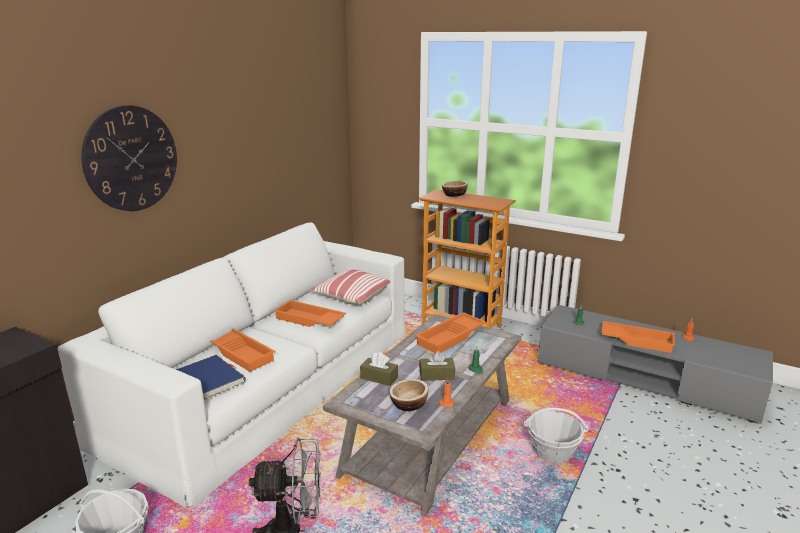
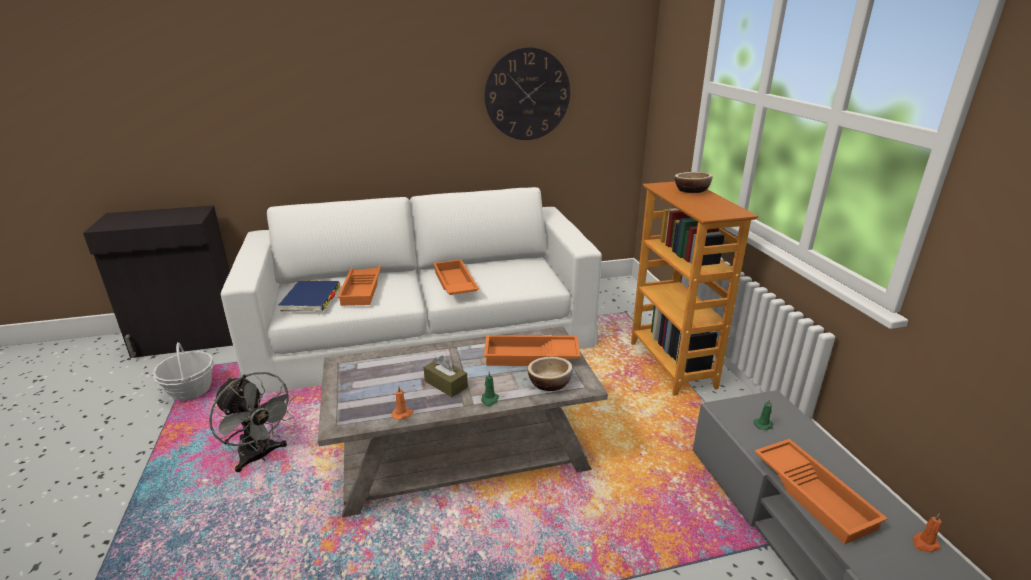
camera: 45 degrees right, 5 degrees up
(131, 159) = (332, 84): wall clock -> wall clock (527, 94)
(351, 297) = (527, 278): pillow -> none
(379, 378) = (400, 359): brown tissue box -> none
(409, 404) = (374, 395): bowl -> bowl (549, 383)
(552, 452) = (545, 554): basket -> none

